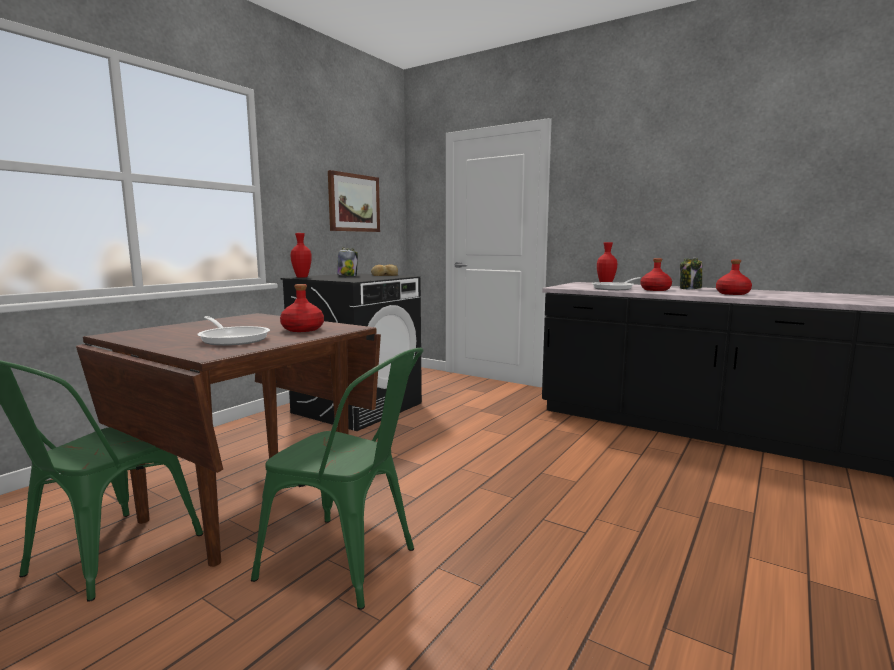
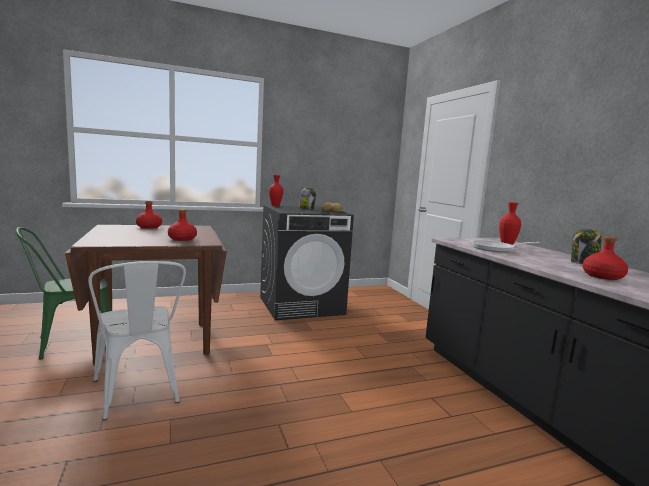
camera: 35 degrees right, 0 degrees up
(233, 339) = (133, 237): frying pan -> none
(349, 564) = (139, 394): green chair -> white chair
(354, 203) = (344, 154): picture -> none
(655, 290) = (531, 257): red bottle -> red bottle (149, 227)

